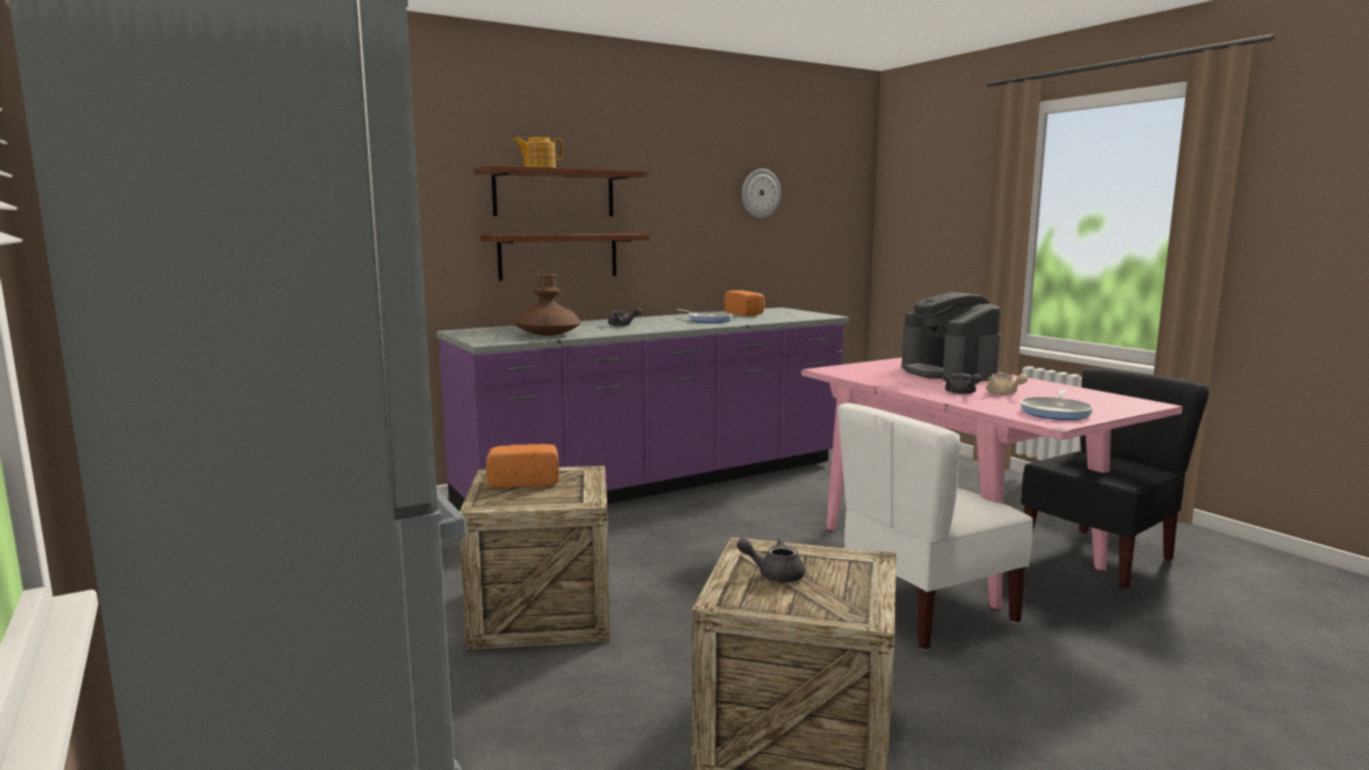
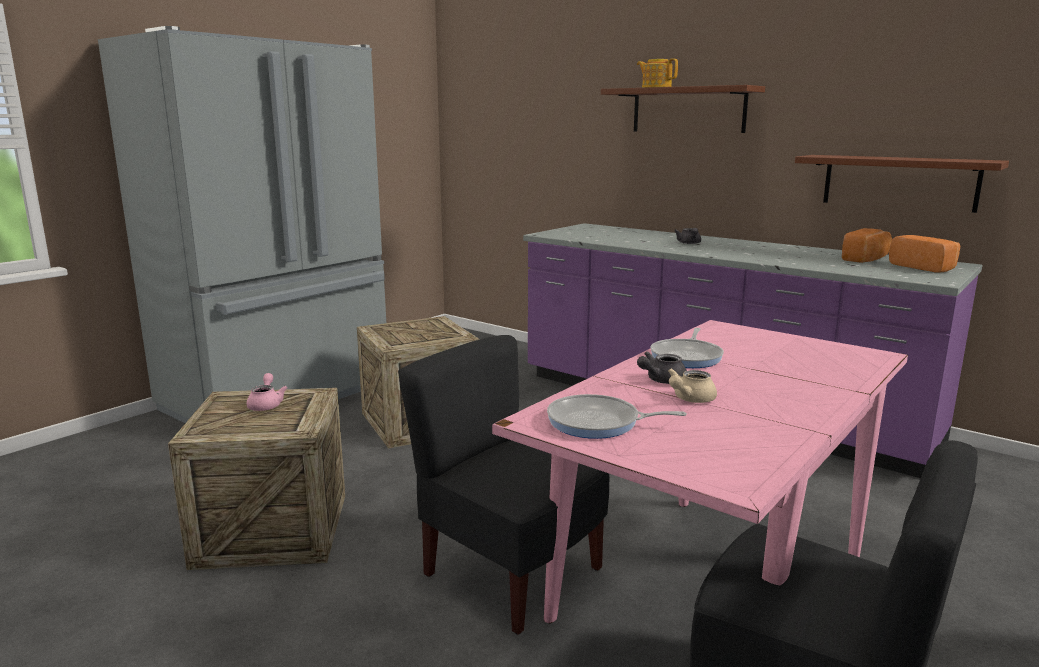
camera: 70 degrees right, 5 degrees up
(524, 481) = (425, 328): bread -> bread (923, 267)
(547, 335) = (599, 238): brown vase -> none
(558, 256) = (686, 170): brown shelf -> brown shelf (899, 182)
(708, 320) = (783, 255): frying pan -> frying pan (687, 357)
(760, 193) = (966, 103): wall clock -> none
(774, 574) = (266, 404): grey teapot -> pink teapot
(926, 612) = (509, 574): white chair -> black chair
(948, 372) = (801, 373): coffee machine -> none

